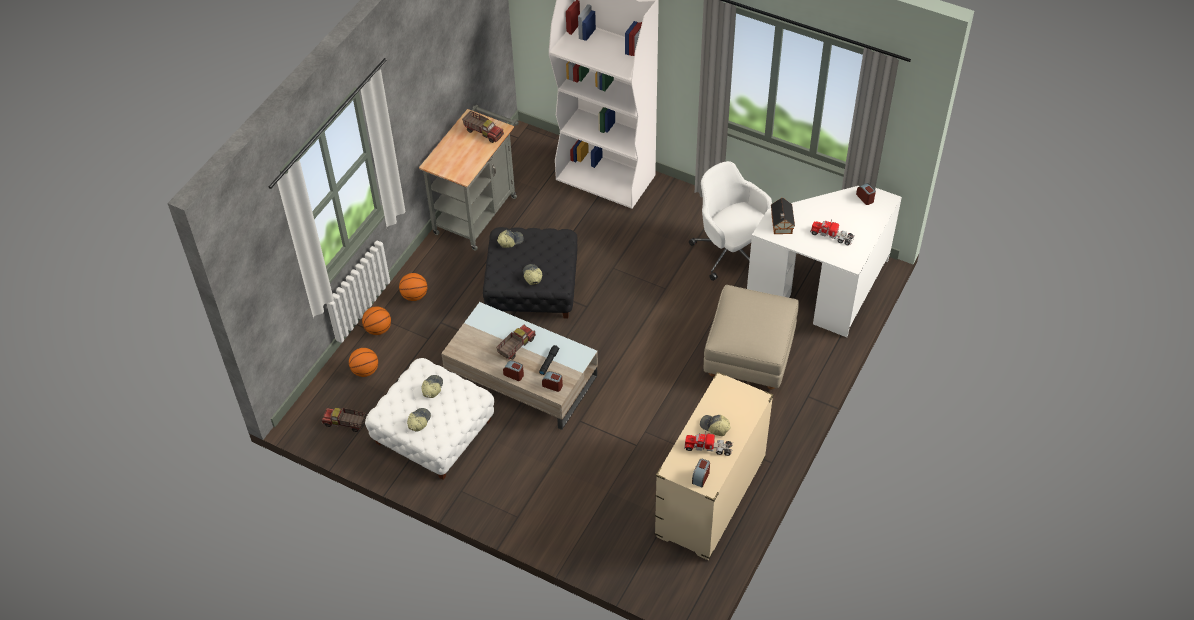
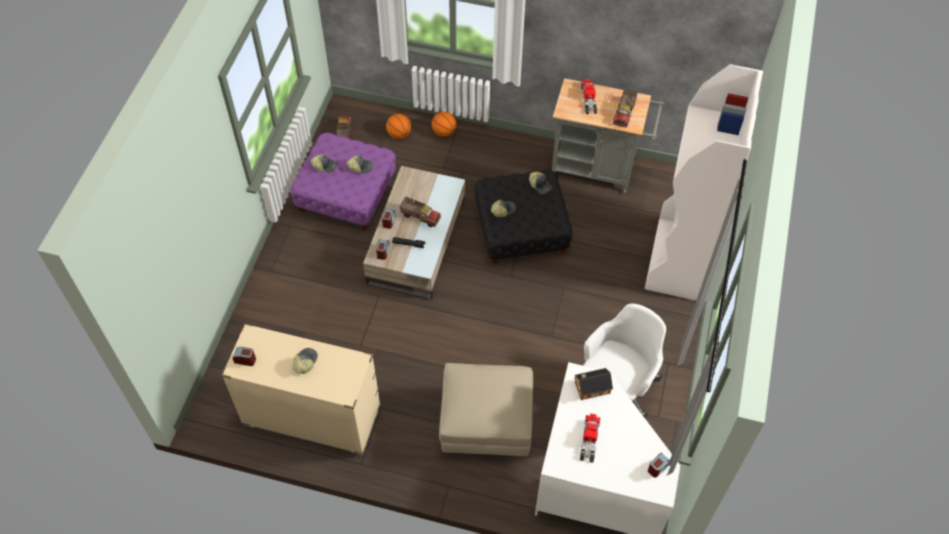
camera: 75 degrees right, 5 degrees up
(414, 295) = (487, 147): basketball -> none
(433, 432) = (346, 194): white ottoman -> purple ottoman
(708, 447) = (280, 361): toy truck -> toy truck (588, 99)

